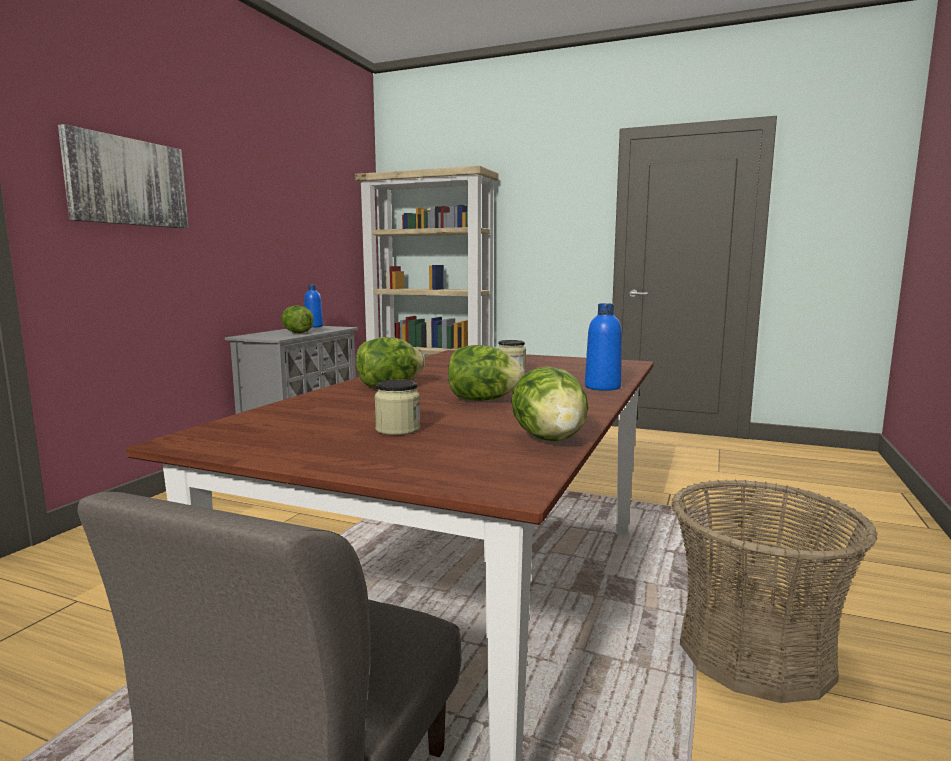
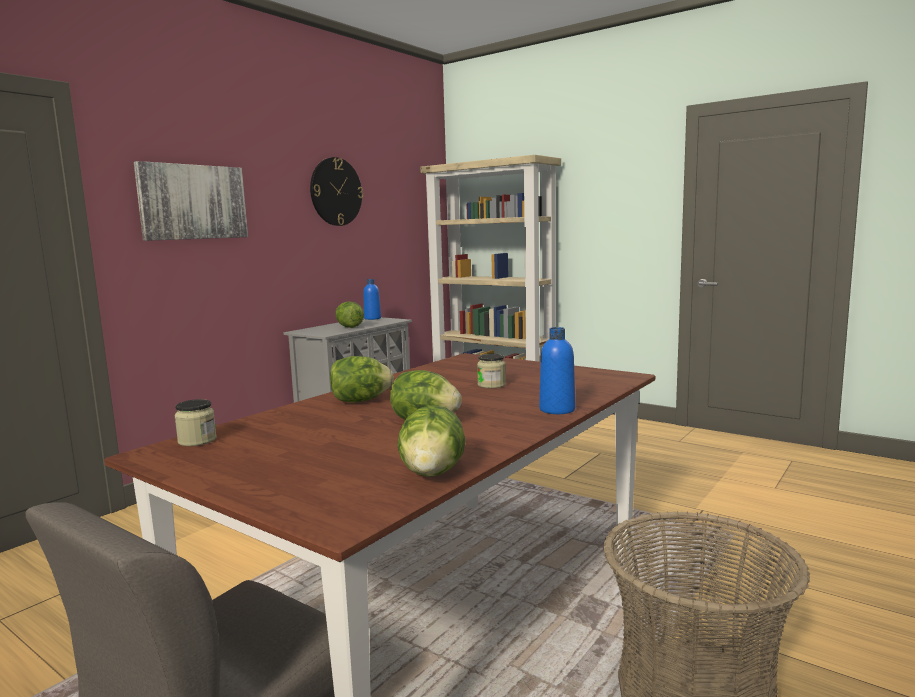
camera: 15 degrees right, 0 degrees up
(276, 190) = (336, 192): none -> wall clock
(398, 429) = (317, 452): jar -> jar (197, 440)

